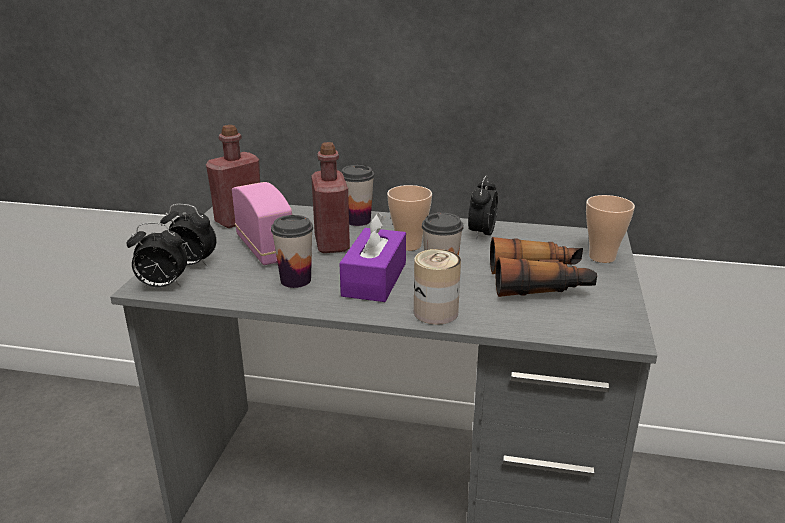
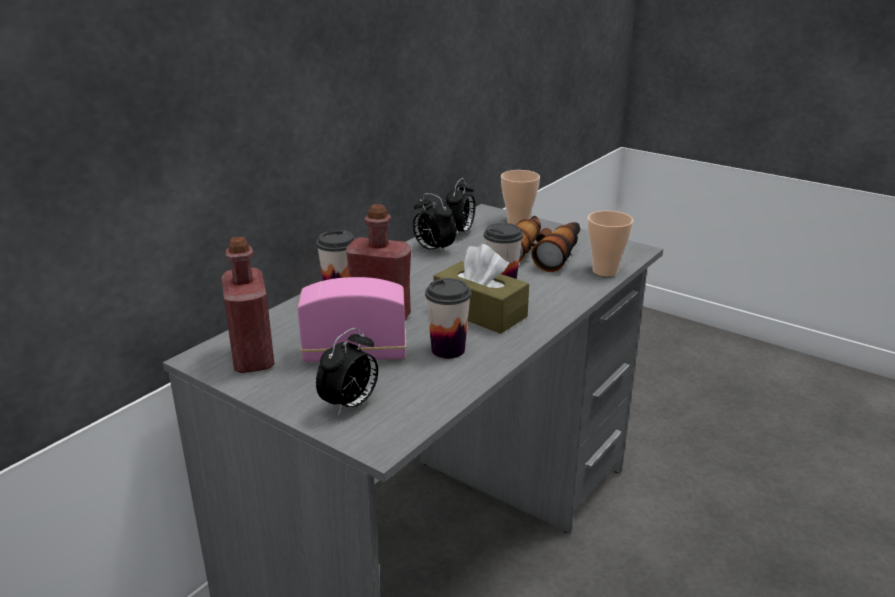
camera: 65 degrees left, 0 degrees up
(162, 286) = (391, 431): alarm clock -> alarm clock (459, 233)
(374, 279) = (480, 312): purple tissue box -> brown tissue box
(409, 245) = (424, 283): cup -> cup (605, 271)
(435, 312) = (560, 300): can -> none

